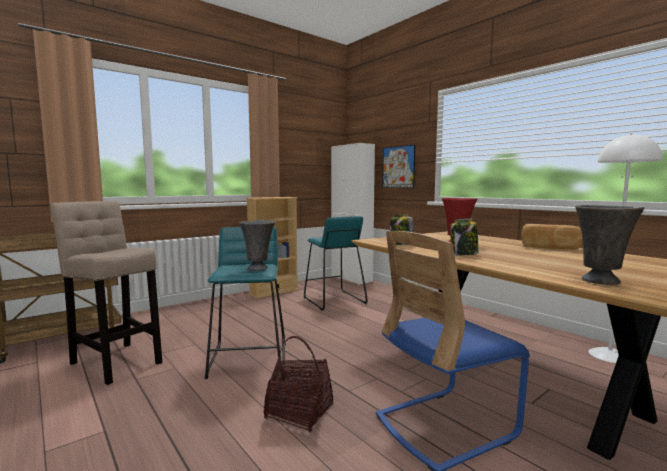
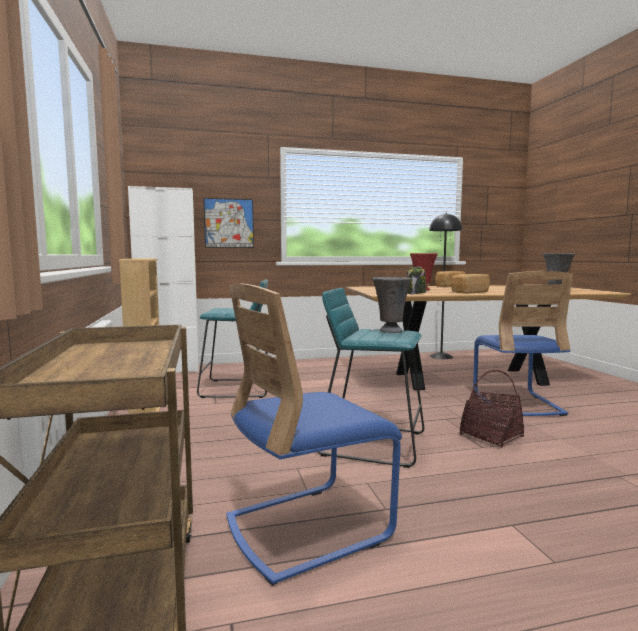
camera: 65 degrees left, 0 degrees up
(115, 361) = (308, 528): beige stool -> blue chair
(464, 254) = (469, 292): jar -> bread
(610, 355) = (441, 356): white floor lamp -> black floor lamp

